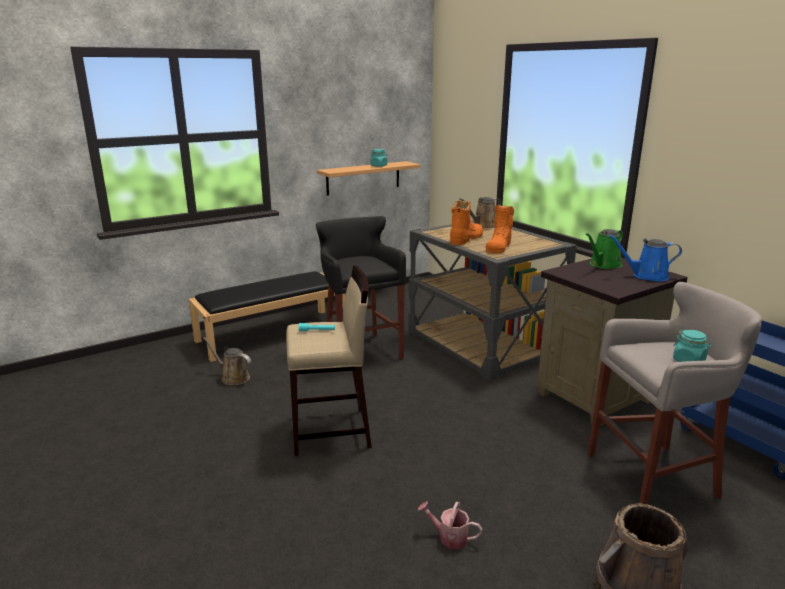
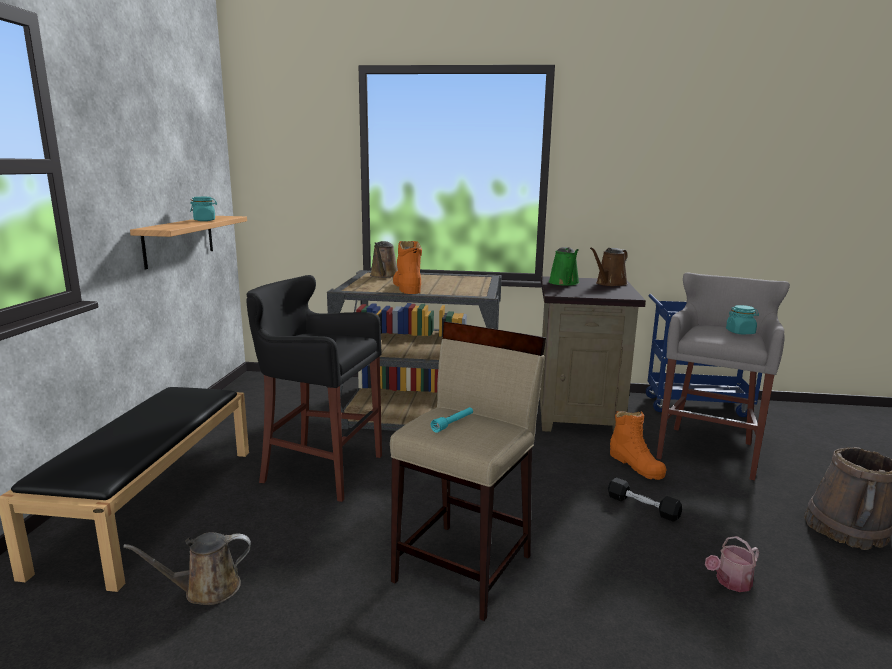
camera: 50 degrees left, 5 degrees down
(496, 470) = (642, 507): none -> black dumbbell
(499, 247) = (453, 288): orange boot -> orange boot (636, 465)
(647, 276) = (609, 284): blue watering can -> brown watering can

